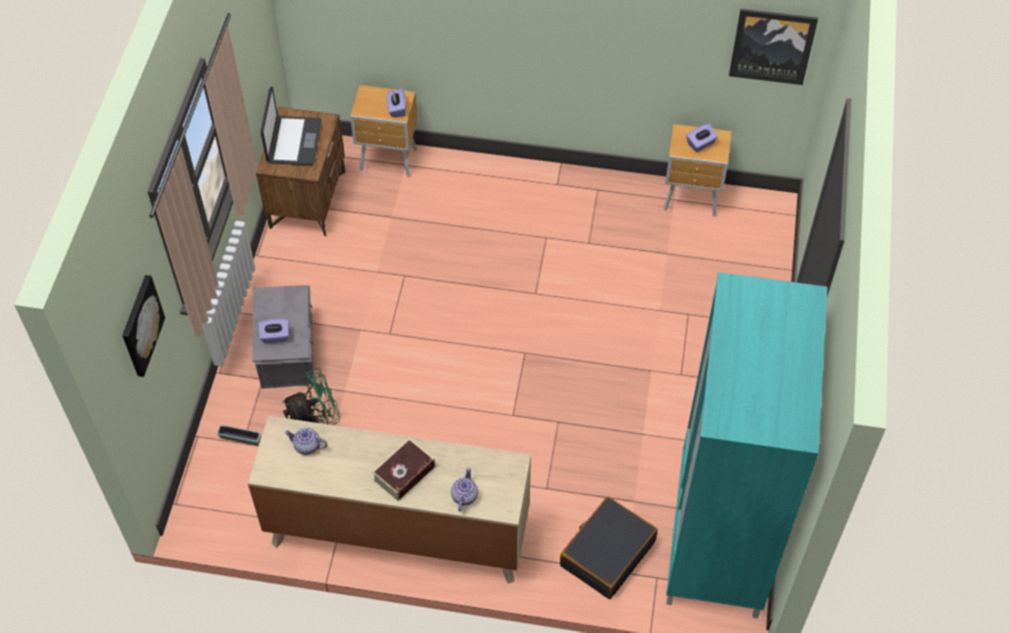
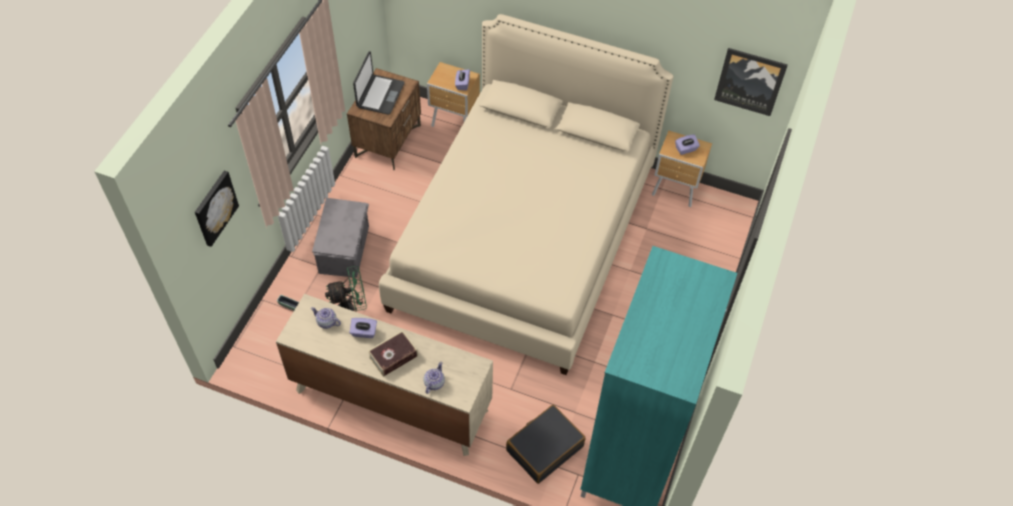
camera: 10 degrees right, 0 degrees up
(275, 336) = (333, 236): purple tissue box -> purple tissue box (364, 332)
(515, 294) = (524, 238): none -> beige bed

